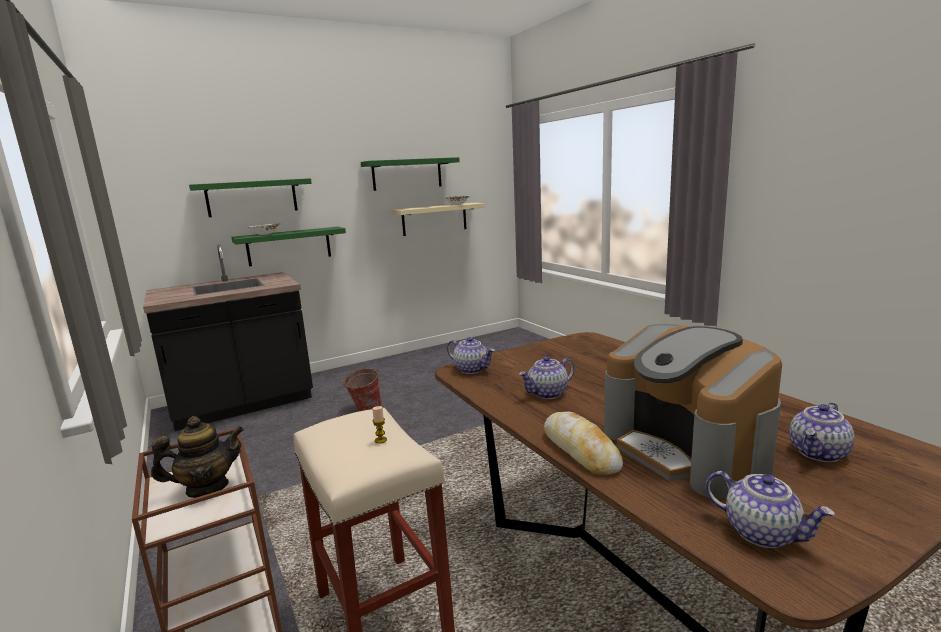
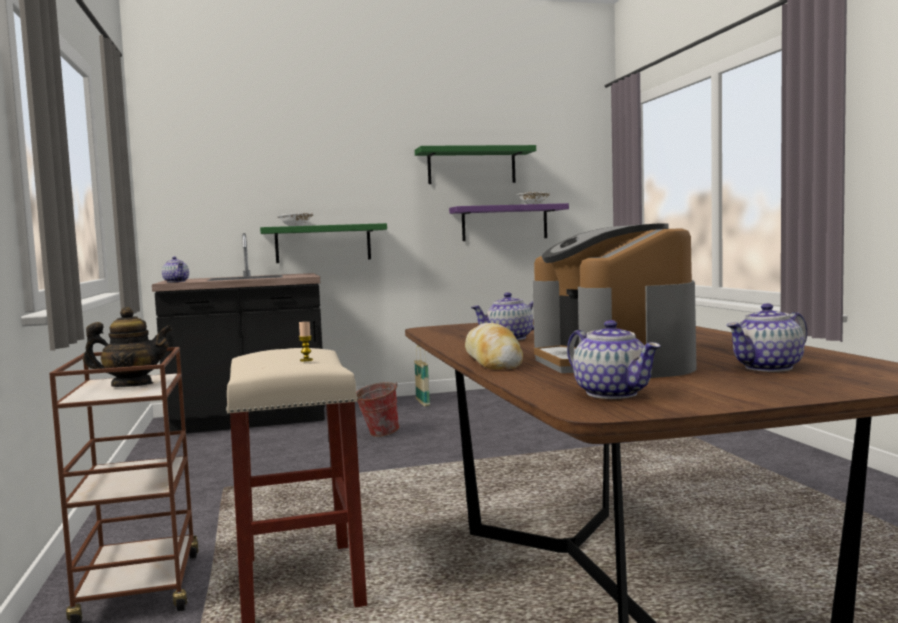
camera: 15 degrees right, 10 degrees down
(252, 197) = (287, 185): green shelf -> none
(384, 368) = (422, 403): none -> basket
(434, 219) = (504, 223): beige shelf -> purple shelf
(472, 369) = (447, 328): teapot -> teapot (176, 281)

